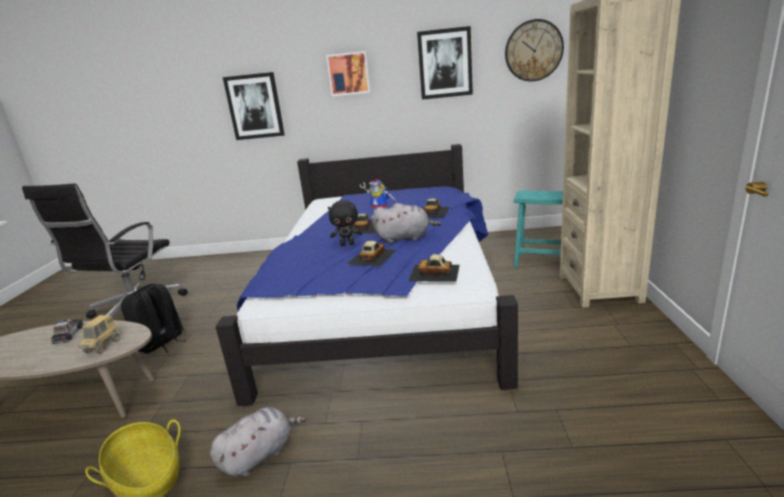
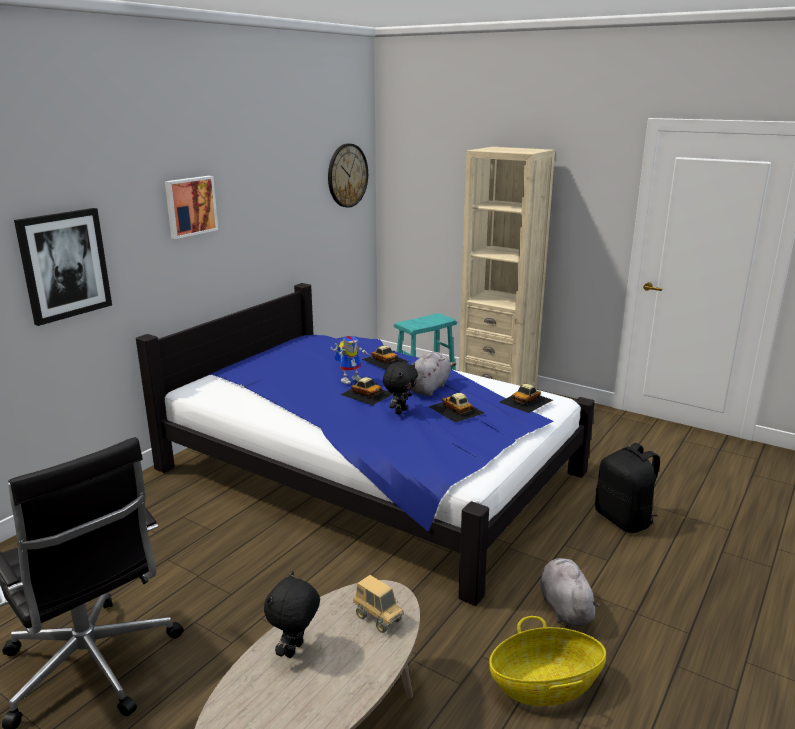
camera: 60 degrees left, 0 degrees up
(68, 334) = (295, 650): toy car -> black plush toy
(161, 343) = (249, 647): black backpack -> black backpack (624, 519)
(445, 63) = (282, 190): picture -> none

